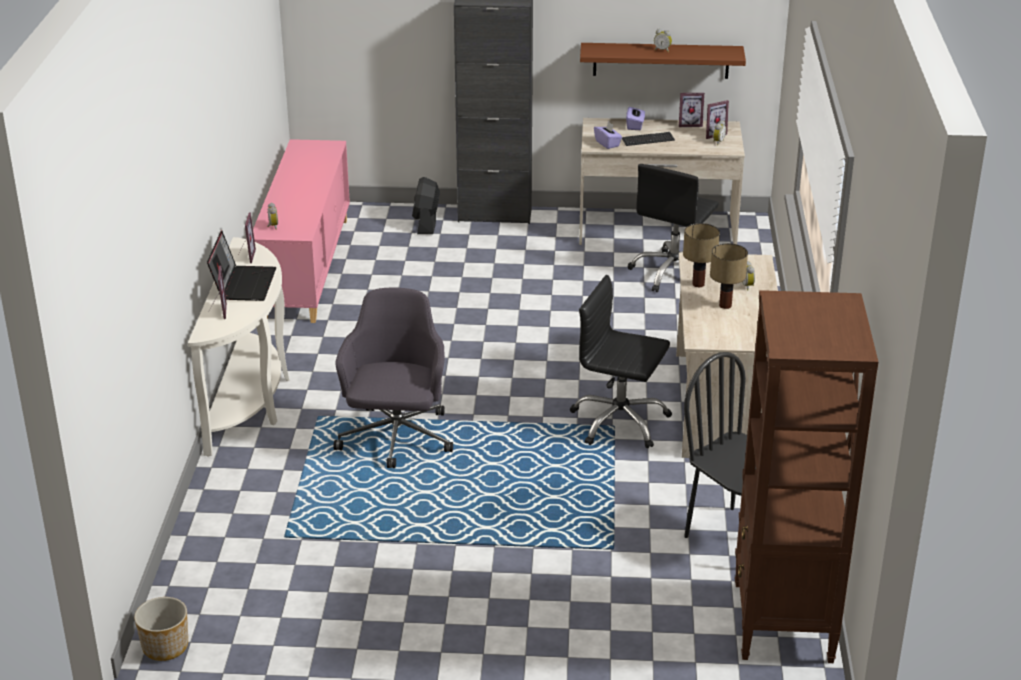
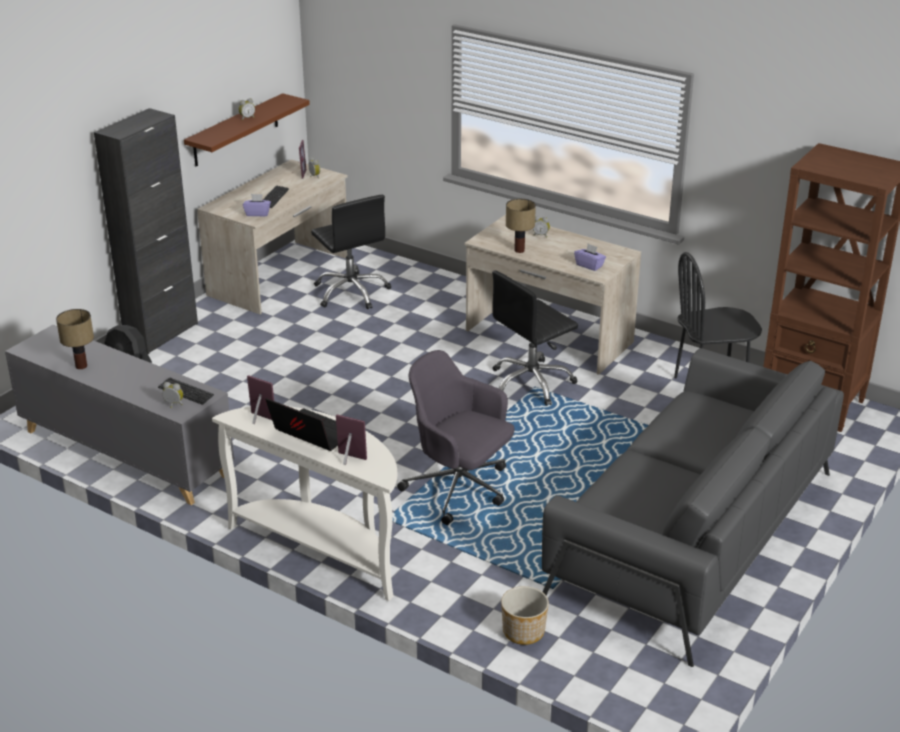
camera: 60 degrees left, 0 degrees up
(165, 647) = (662, 700): planter -> planter (524, 632)
(296, 224) = (185, 392): none -> keyboard
(306, 268) = (125, 453): pink cabinet -> grey cabinet
(440, 598) = (692, 534): none -> grey sofa
(635, 126) = (242, 195): purple tissue box -> purple tissue box (589, 265)
(689, 124) = (269, 176): picture frame -> none
(724, 305) = (558, 251): table lamp -> table lamp (80, 366)

